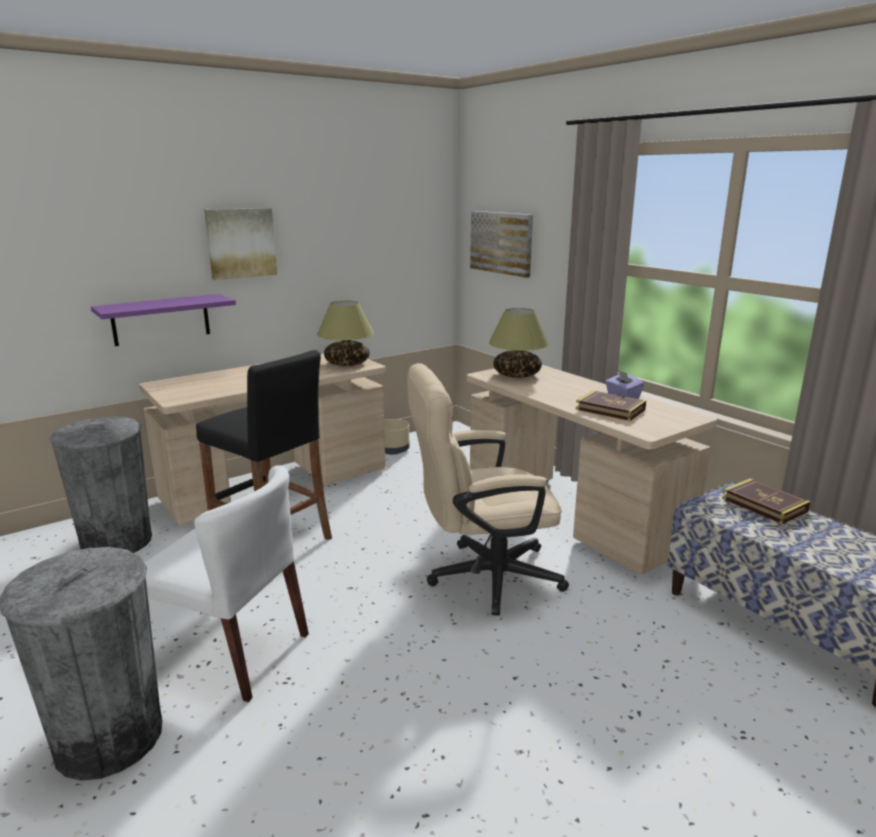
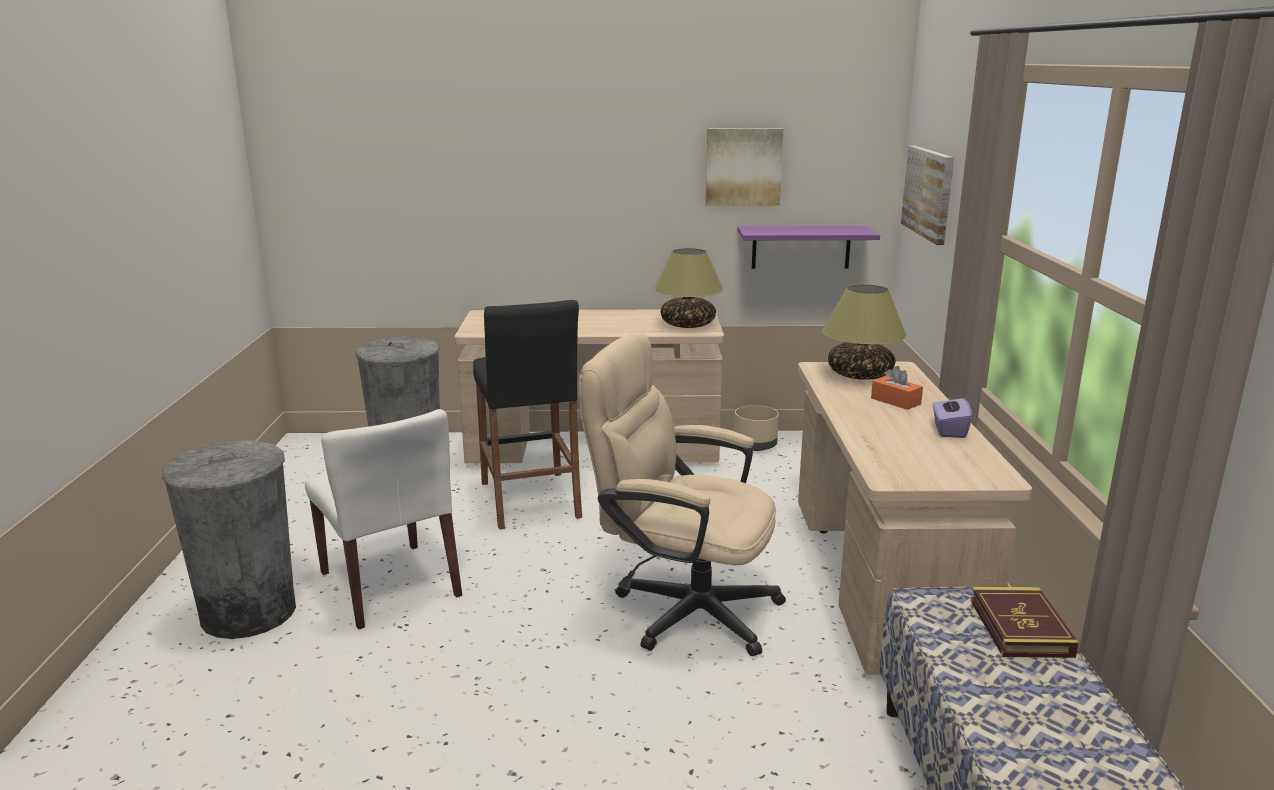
camera: 35 degrees right, 0 degrees up
(161, 319) = (500, 247): purple shelf -> purple shelf (801, 247)
(241, 243) = (593, 171): picture -> picture (743, 167)
(565, 386) = (895, 401): none -> orange tissue box
(610, 409) = (898, 441): book -> none

